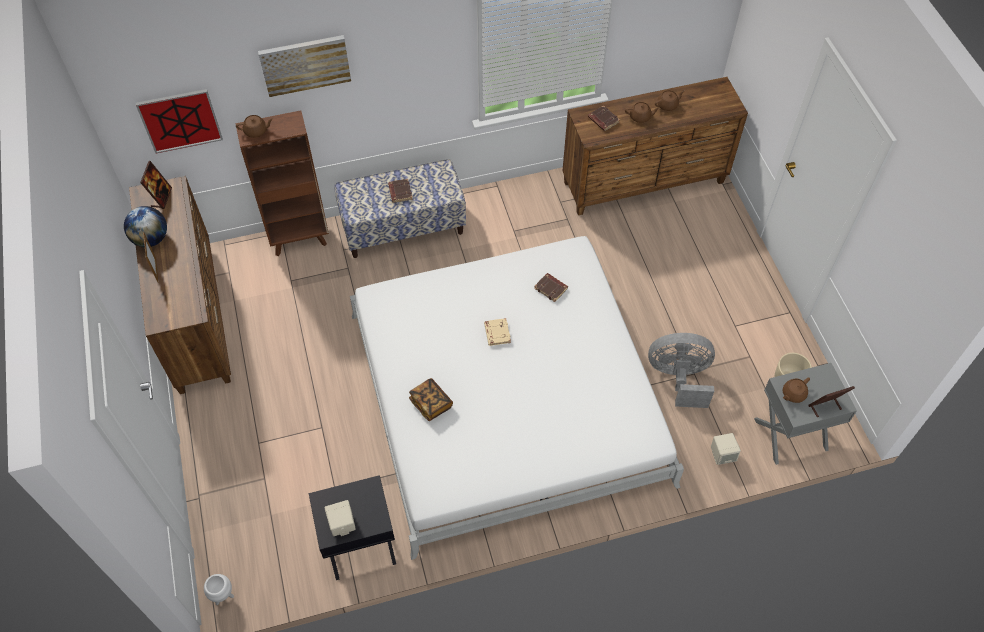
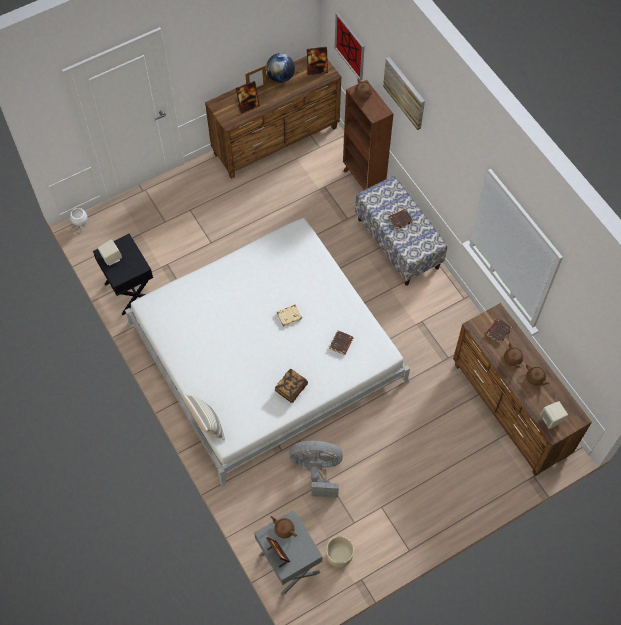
camera: 75 degrees right, 5 degrees up
(180, 285) = (248, 106): none -> picture frame
(431, 403) = (219, 289): book -> book (291, 388)
(627, 459) = (207, 424): none -> pillow
(679, 378) = (317, 470): grey fan -> grey fan turned 75 degrees counterclockwise
(722, 455) = (256, 513): beige speaker -> beige speaker (551, 419)

